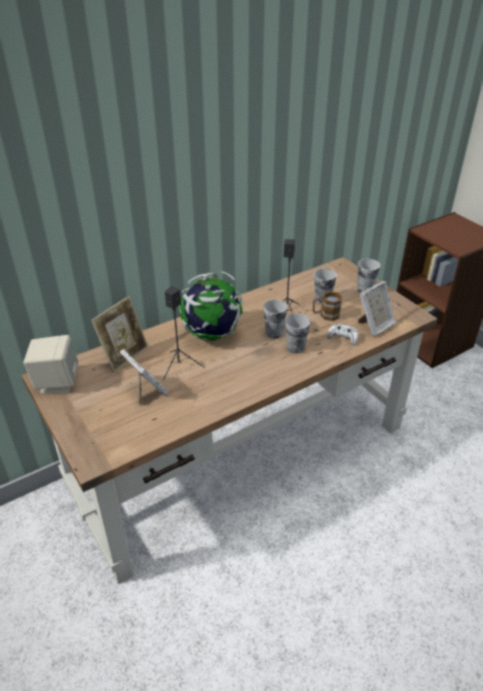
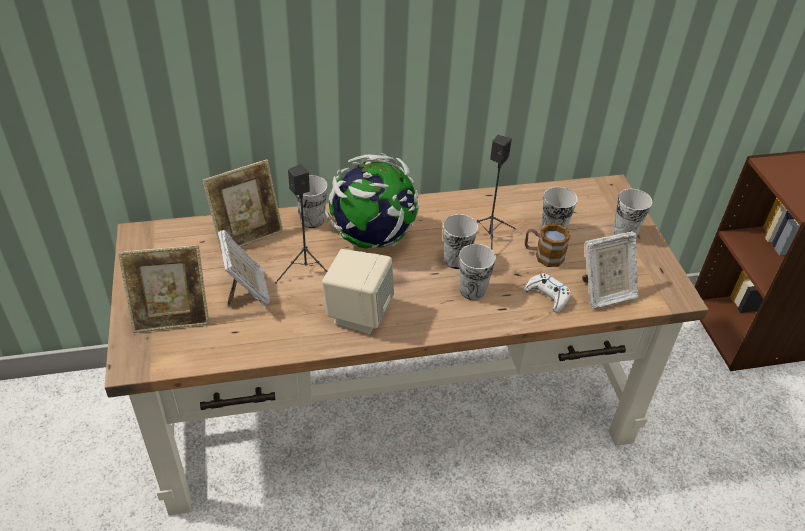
camera: 20 degrees right, 5 degrees up
(57, 382) = (150, 246): beige speaker -> beige speaker (358, 313)
(103, 424) = (172, 318): none -> picture frame
(163, 334) = (312, 220): none -> cup

